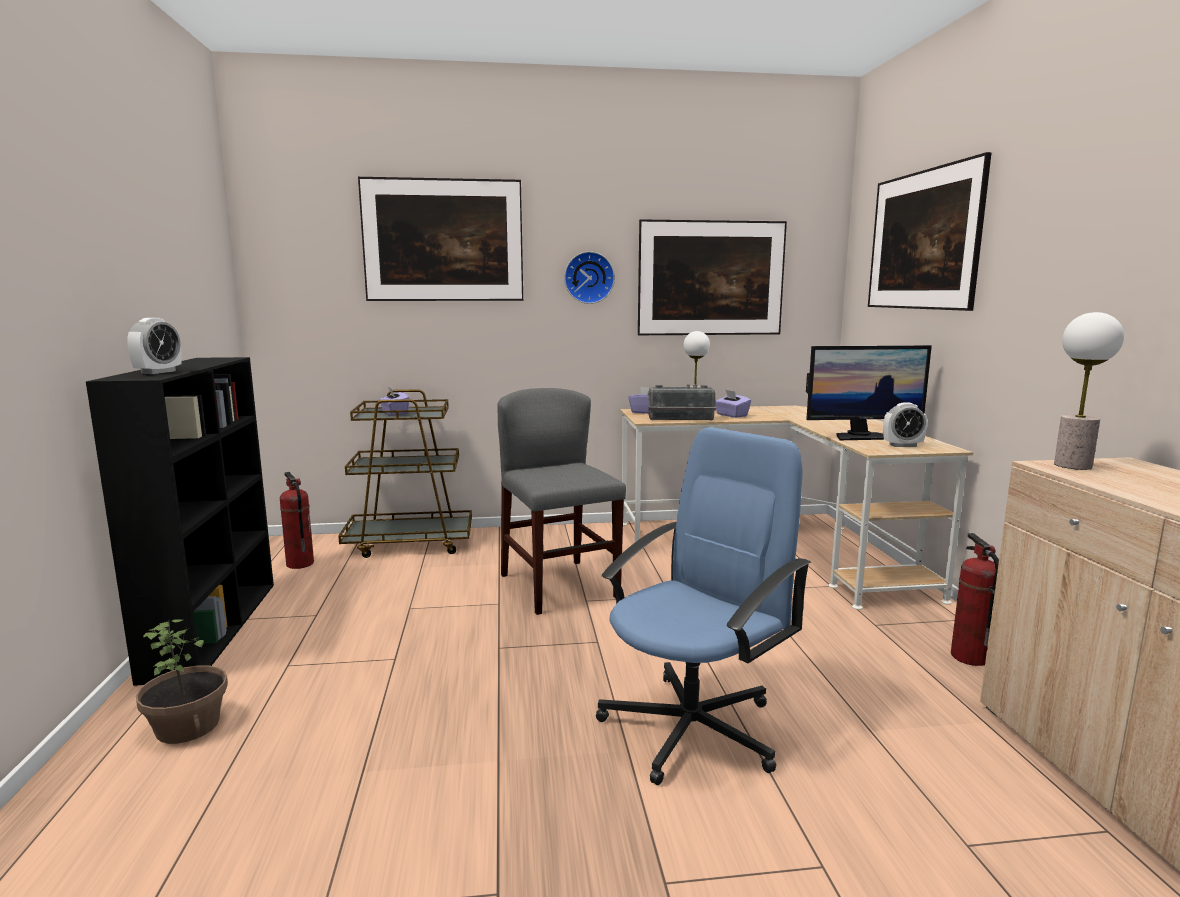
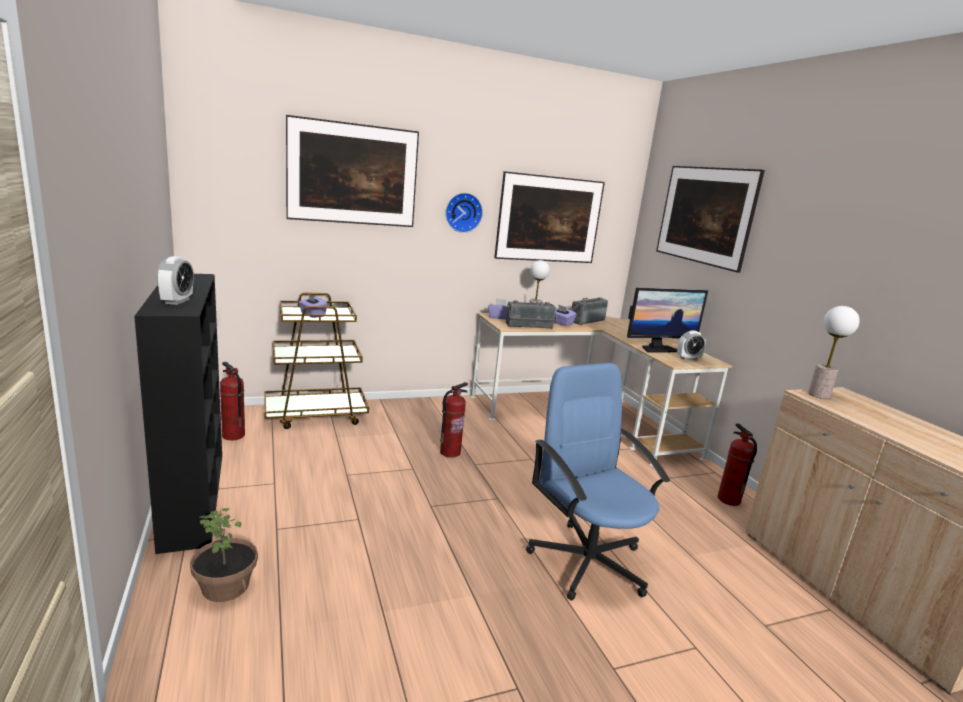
camera: 15 degrees left, 5 degrees up
(559, 586) = (450, 452): grey chair -> fire extinguisher
(693, 728) = (587, 561): blue office chair -> blue office chair turned 60 degrees counterclockwise
(771, 412) = (585, 320): none -> radio

